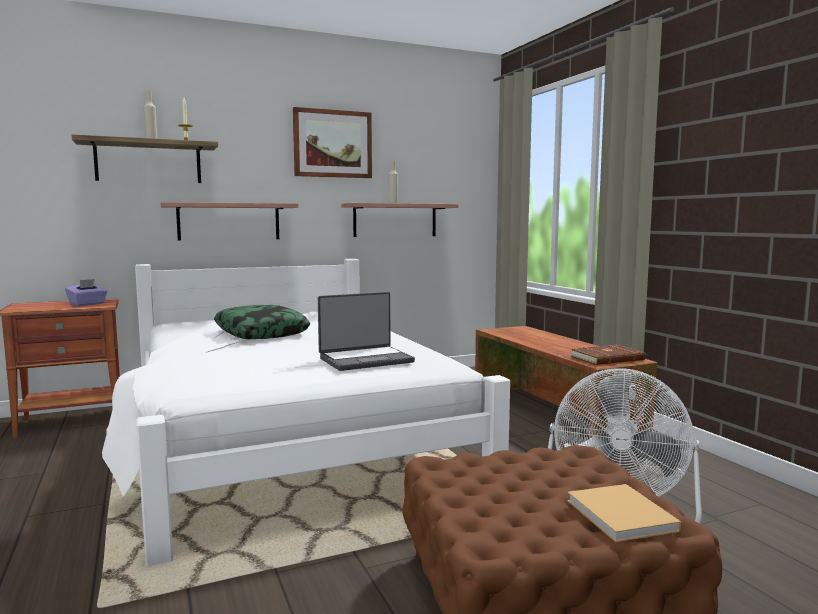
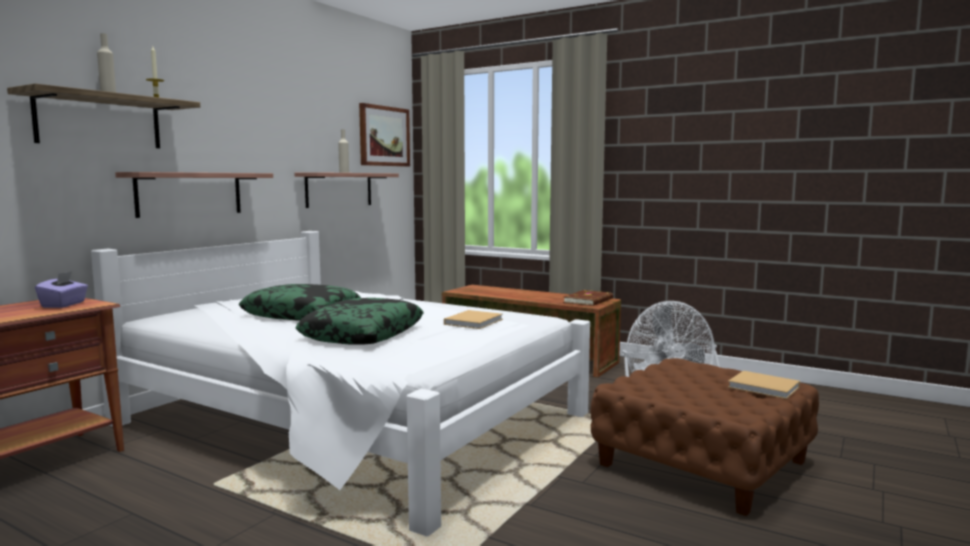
camera: 35 degrees left, 0 degrees up
(248, 356) = (363, 334): none -> pillow
(332, 144) = (285, 108): picture -> picture (384, 136)
(365, 360) = (474, 321): laptop -> beige book

